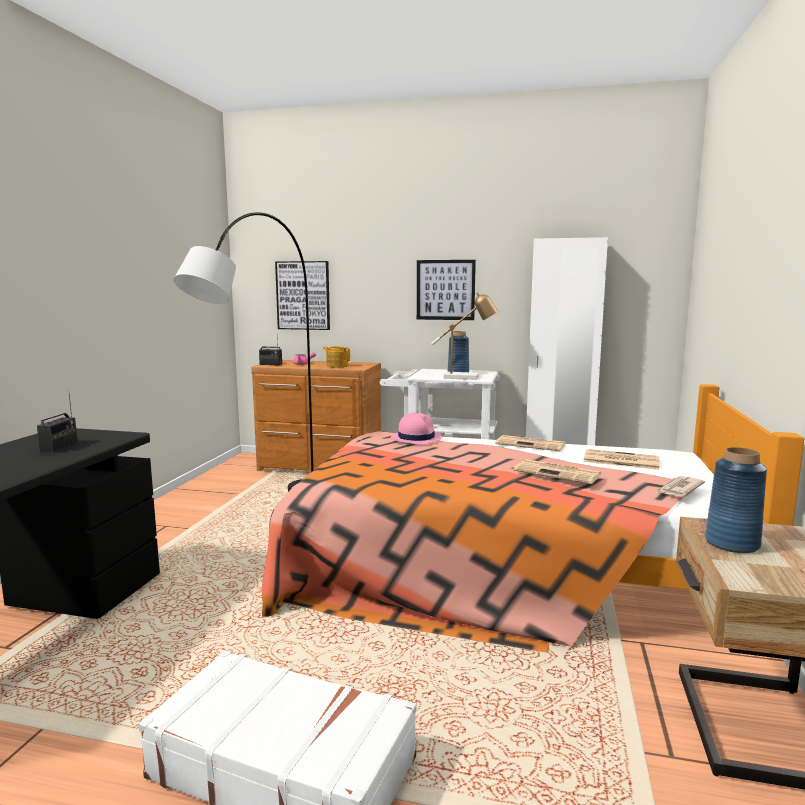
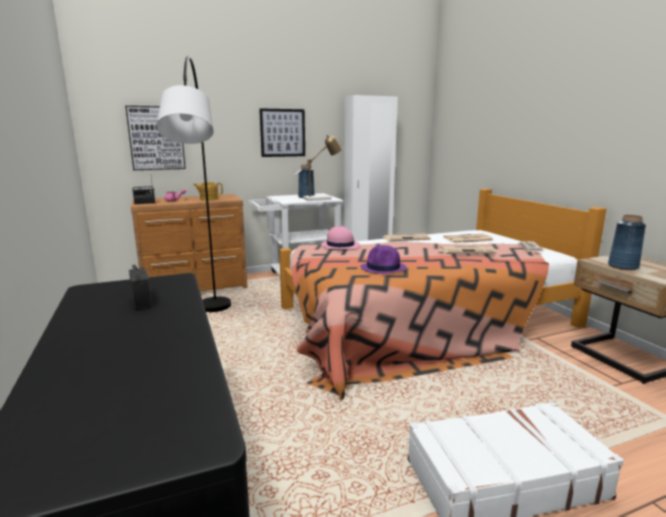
camera: 35 degrees left, 5 degrees up
(398, 472) = (383, 268): none -> purple hat

